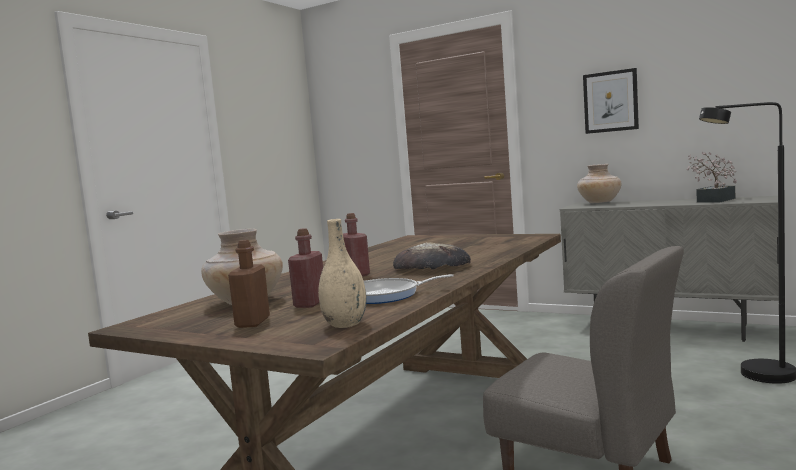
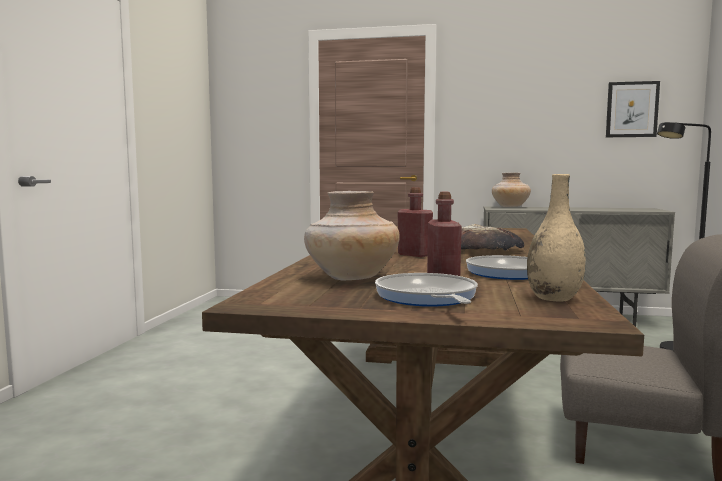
camera: 20 degrees left, 0 degrees up
(252, 322) = (427, 297): brown bottle -> frying pan
(610, 101) = (521, 118): picture -> picture (632, 109)
(713, 201) = (612, 209): potted plant -> none

